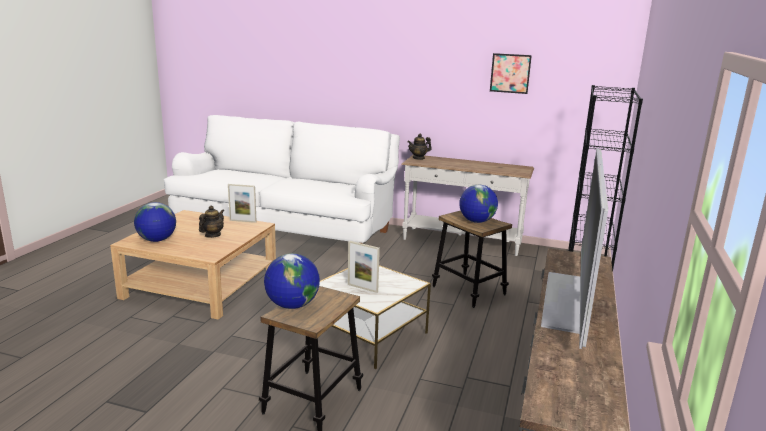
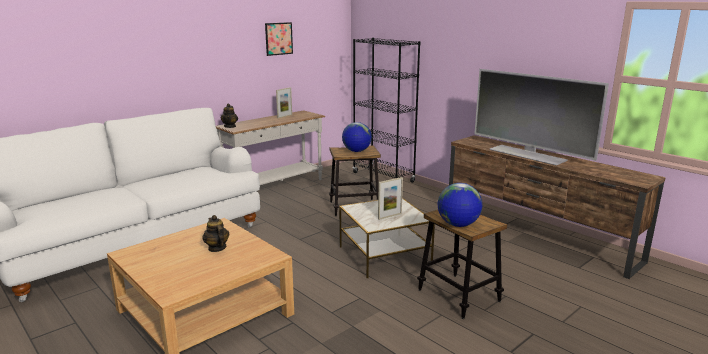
camera: 60 degrees left, 0 degrees up
(157, 240) = (189, 278): globe -> none
(243, 221) = (197, 229): picture frame -> picture frame (284, 116)

